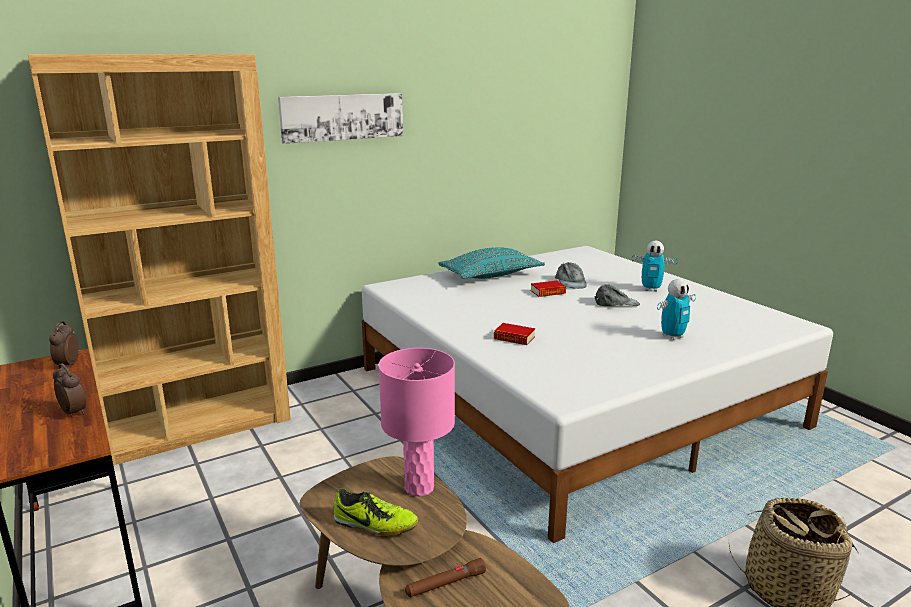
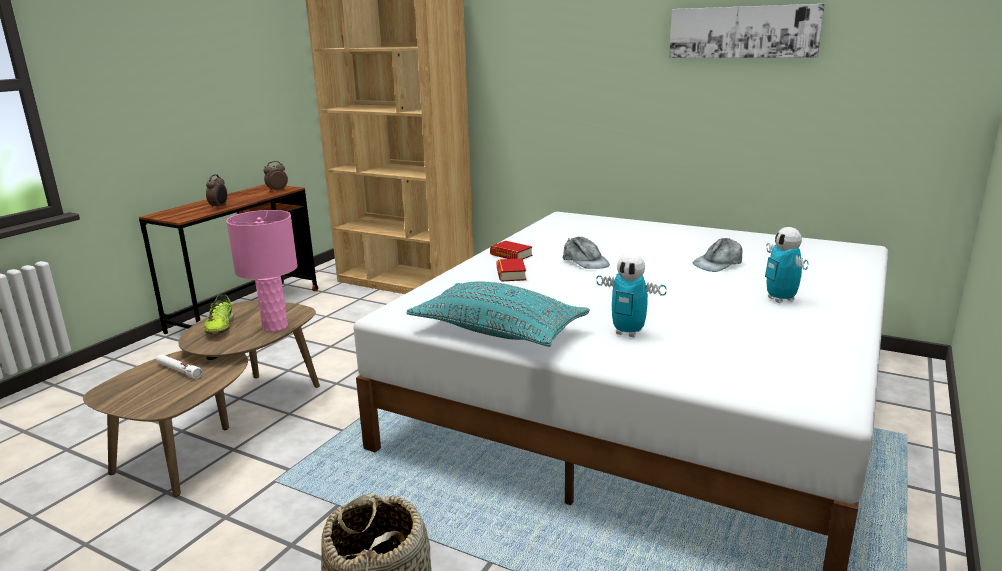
camera: 60 degrees right, 0 degrees up
(342, 117) = (552, 39): picture -> picture (743, 32)
(445, 584) = (178, 370): brown flashlight -> white flashlight
(491, 275) = (666, 235): turquoise pillow -> turquoise pillow (498, 331)
(548, 292) = (663, 262): book -> book (511, 255)
(616, 303) = (691, 292): grey cap -> grey cap (585, 261)

